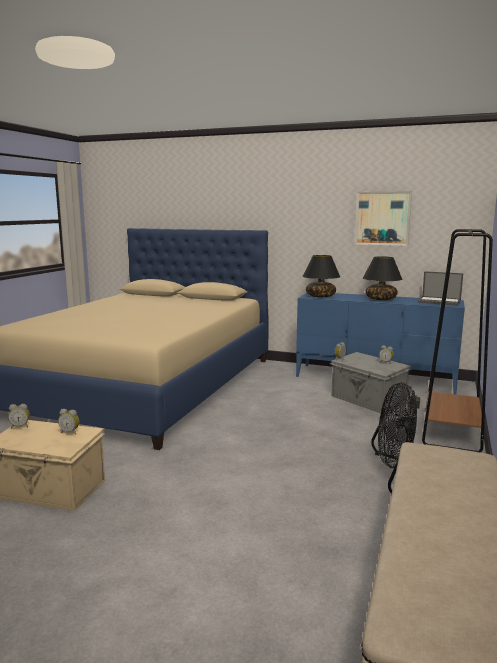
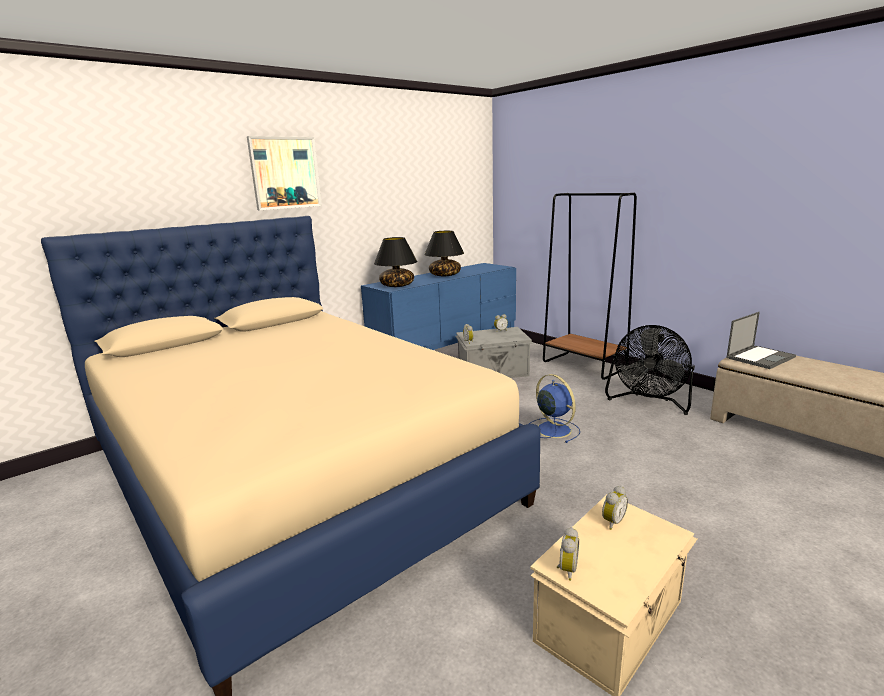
camera: 60 degrees left, 5 degrees up
(280, 439) = (552, 429): none -> blue fan
(382, 218) = (418, 191): picture -> picture (285, 173)
(440, 301) = (481, 267): laptop -> laptop (760, 357)

